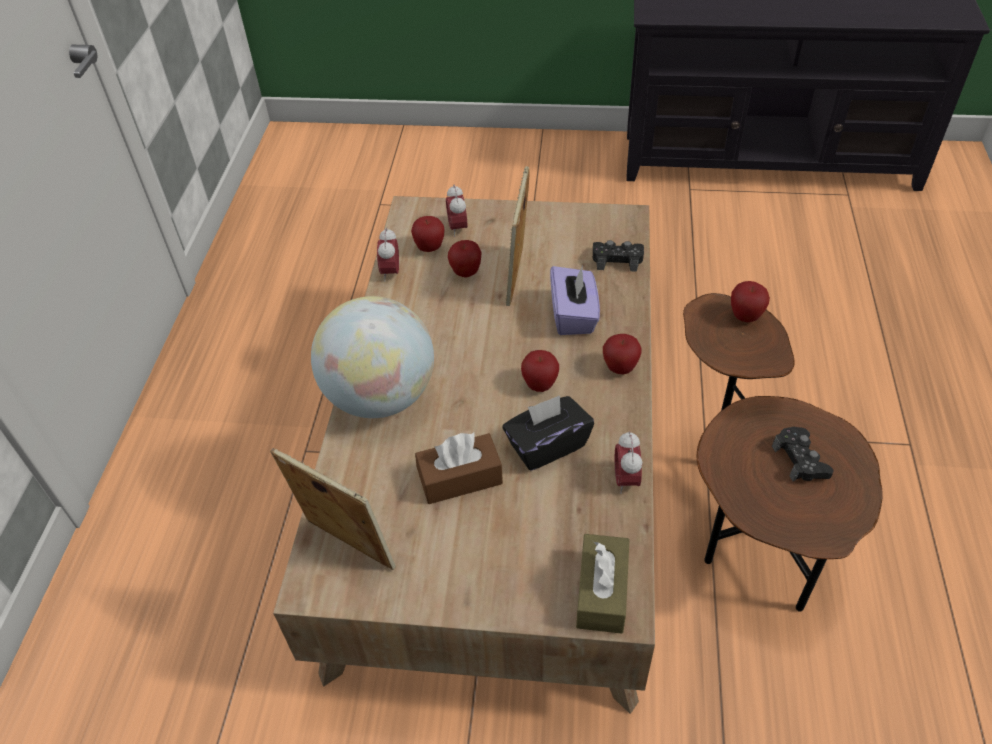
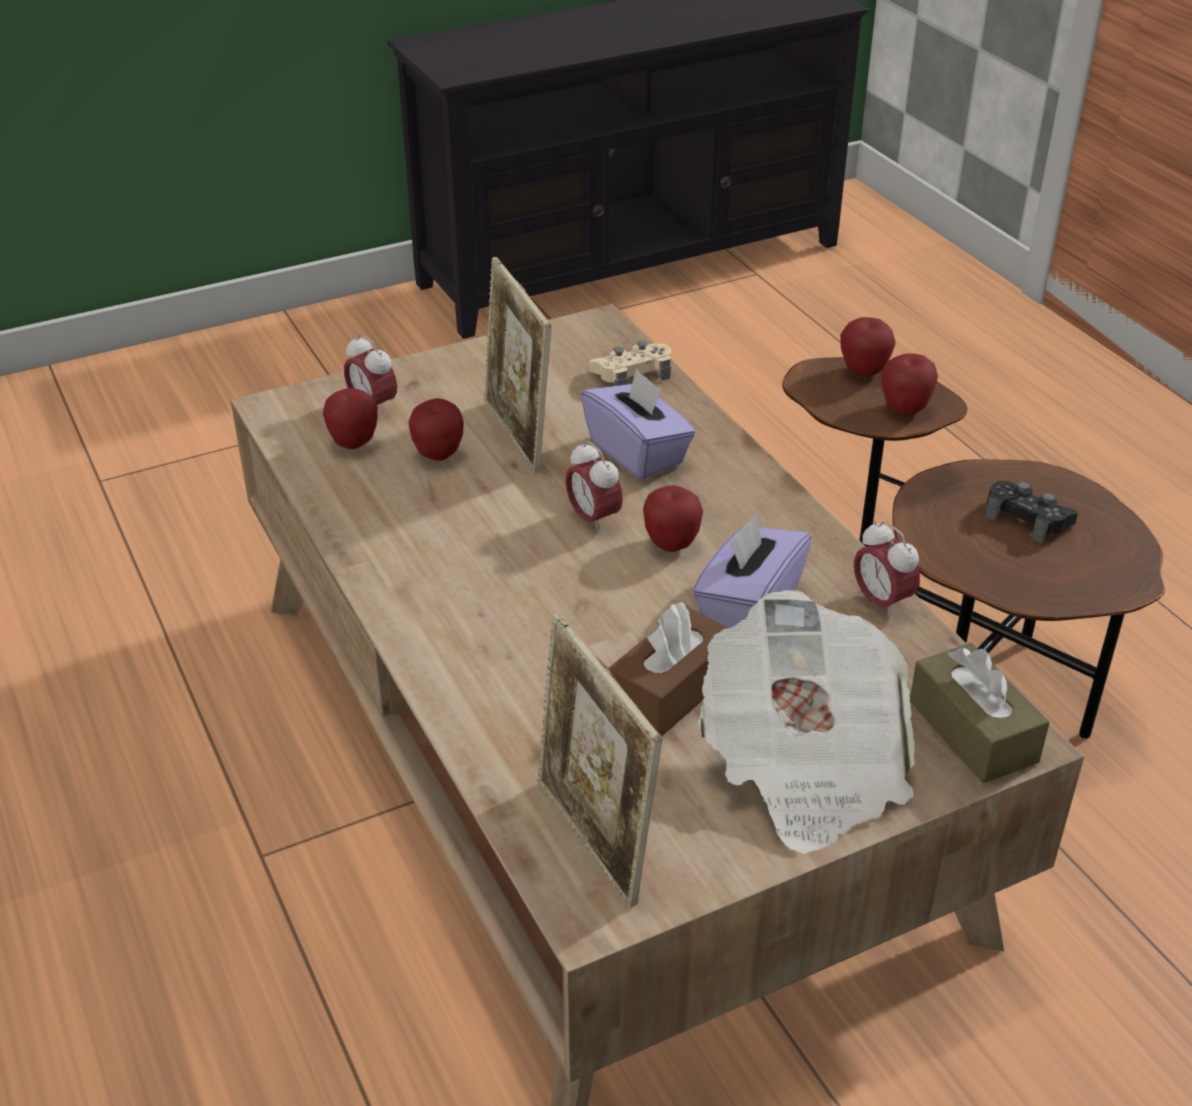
camera: 35 degrees left, 10 degrees down
(346, 546) = (594, 839): picture frame -> picture frame turned 120 degrees counterclockwise
(381, 396) = (461, 643): globe -> none
(391, 272) = (323, 491): alarm clock -> alarm clock (593, 519)
(488, 561) = (804, 764): none -> newspaper
(547, 445) = (748, 606): black tissue box -> purple tissue box
(617, 259) = (632, 374): black game controller -> beige game controller
(620, 368) = (754, 488): apple -> apple (904, 409)

